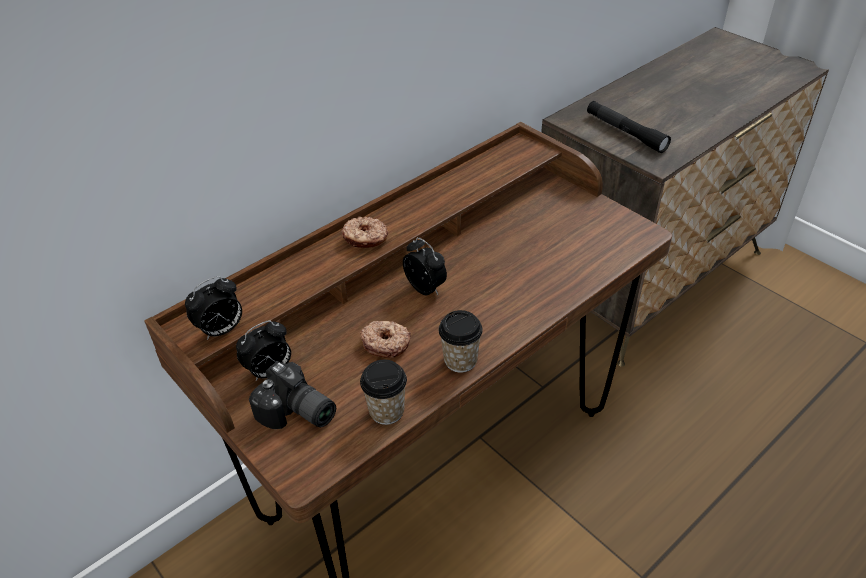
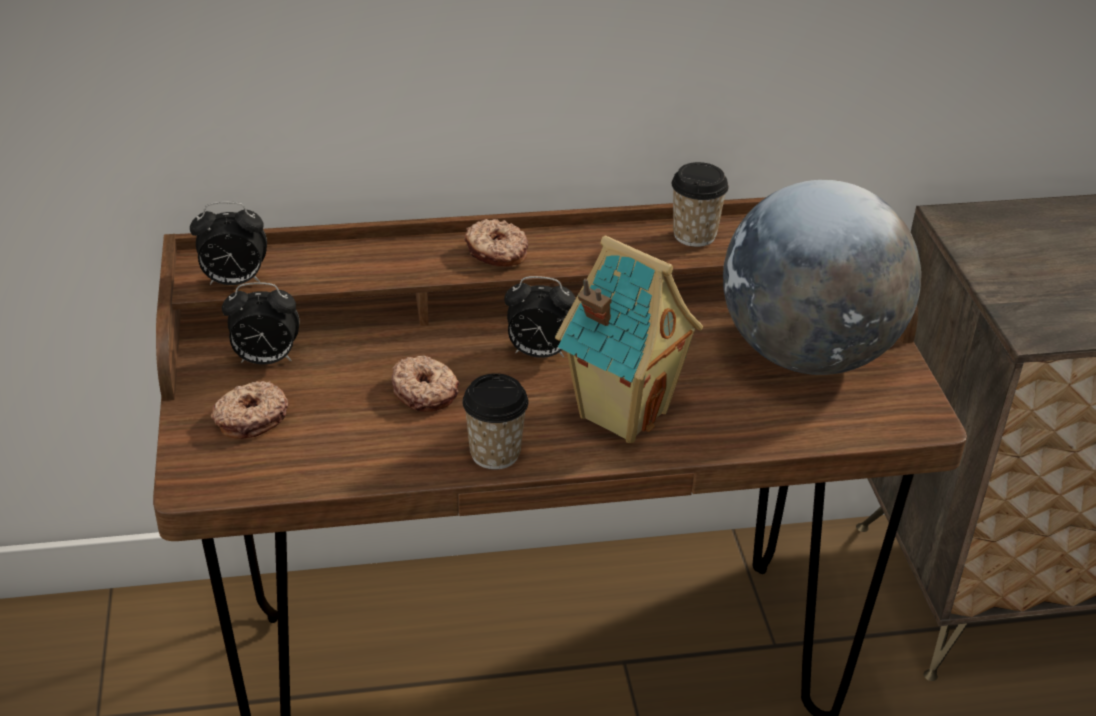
camera: 30 degrees right, 5 degrees down
(297, 414) = (250, 418): camera -> donut
(386, 411) = (351, 464): cup -> cup (694, 235)
(426, 288) = (538, 353): alarm clock -> alarm clock turned 105 degrees clockwise
(503, 301) = (621, 412): none -> toy house
(561, 223) = (807, 354): none -> globe
(625, 132) = (1029, 271): black flashlight -> none

